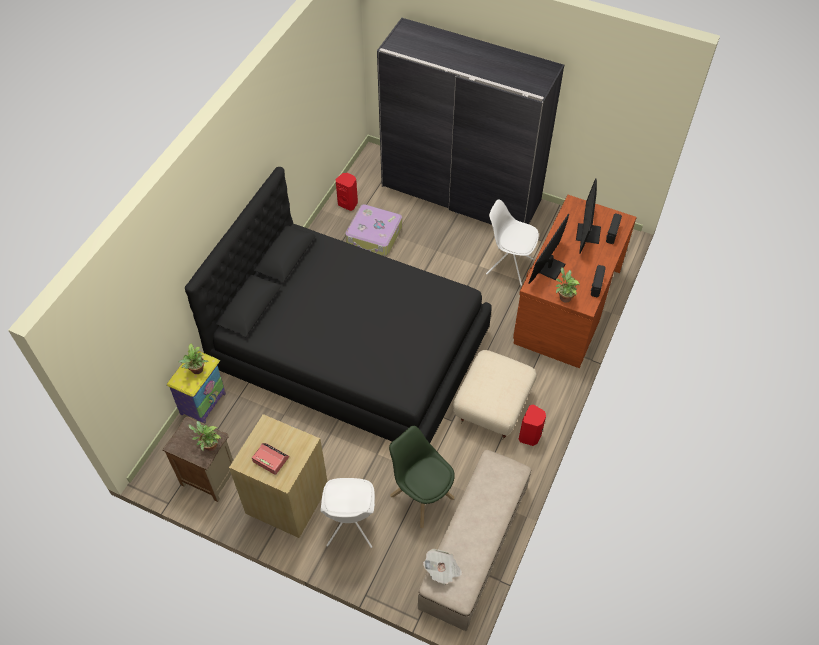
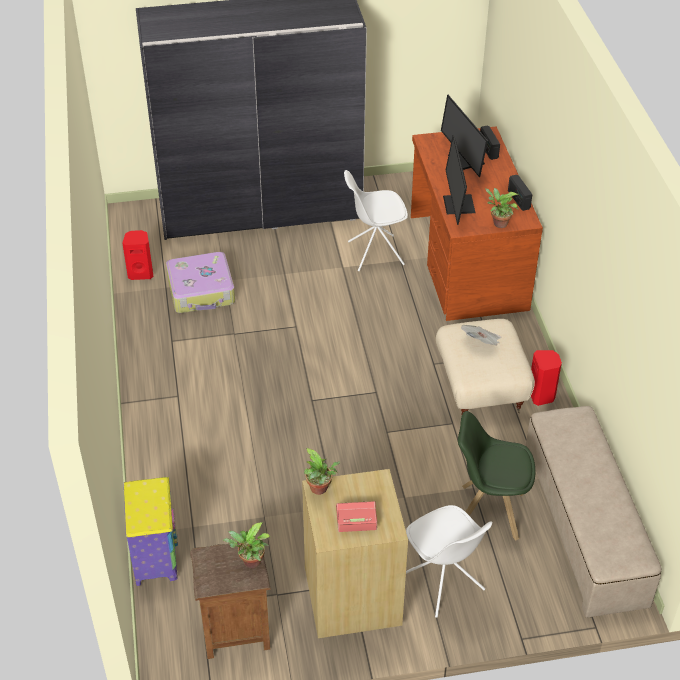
camera: 35 degrees left, 10 degrees down
(197, 371) = (152, 501): potted plant -> potted plant (320, 489)
(351, 350) = (281, 414): black bed -> none
(442, 570) = (600, 545): newspaper -> newspaper (481, 342)

